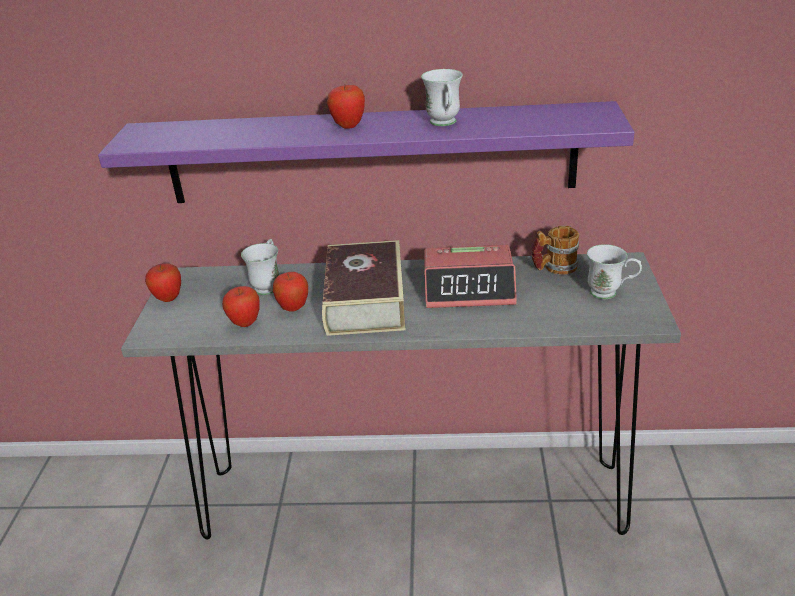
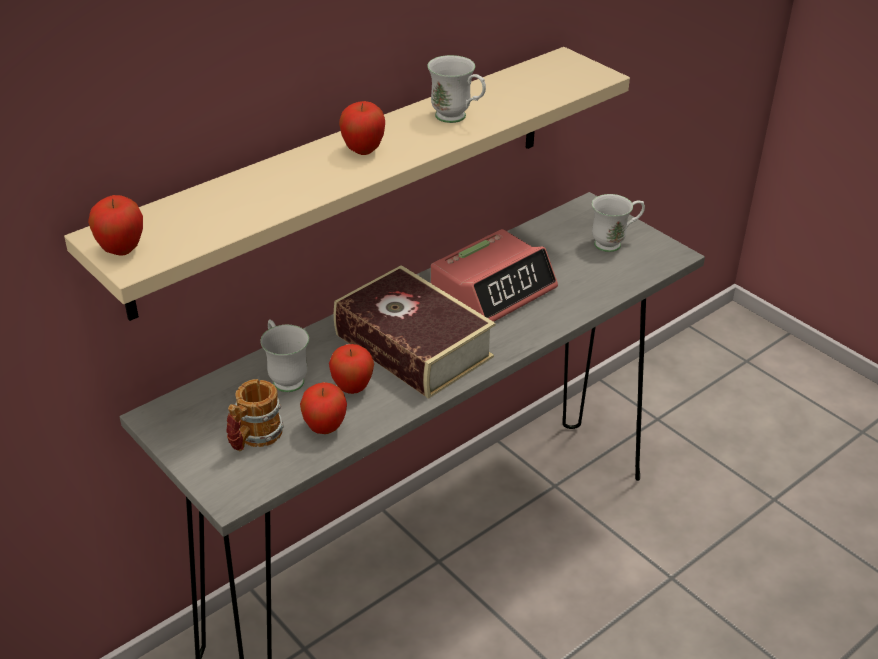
camera: 45 degrees left, 5 degrees up
(168, 298) = (187, 447): apple -> apple (121, 250)
(370, 154) = (349, 176): purple shelf -> beige shelf
(554, 268) = (539, 237): mug -> mug (254, 438)

